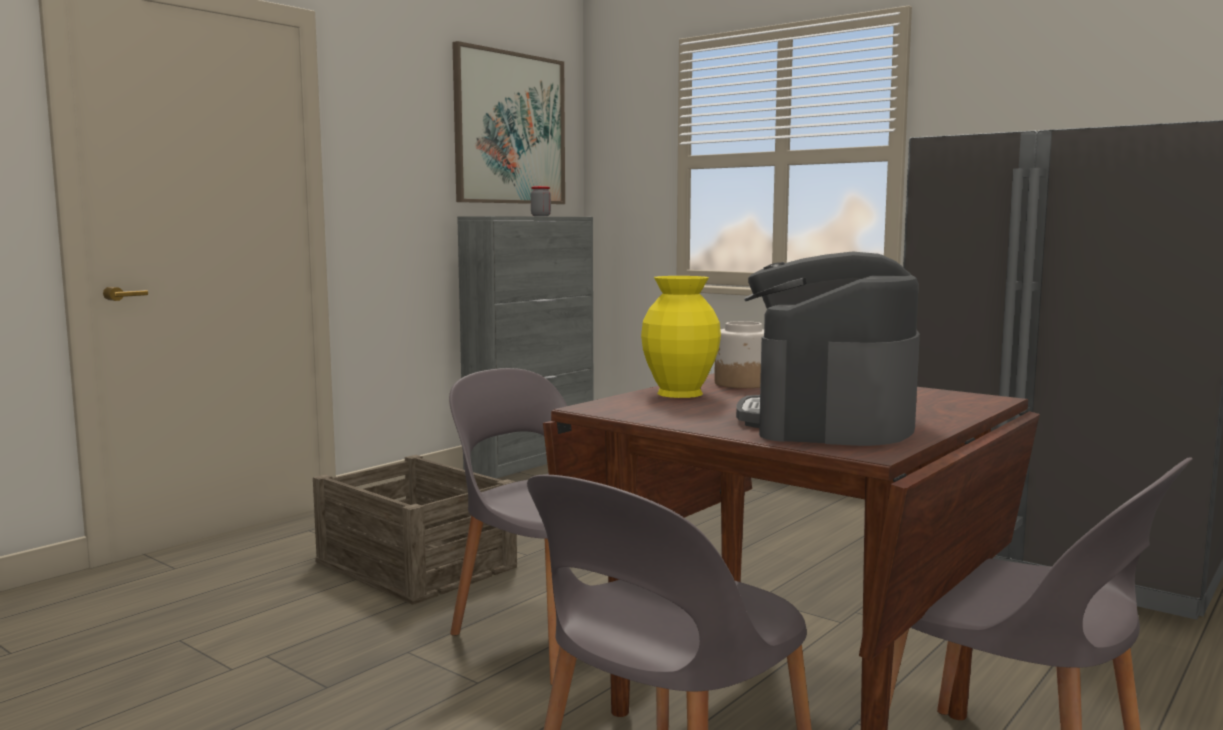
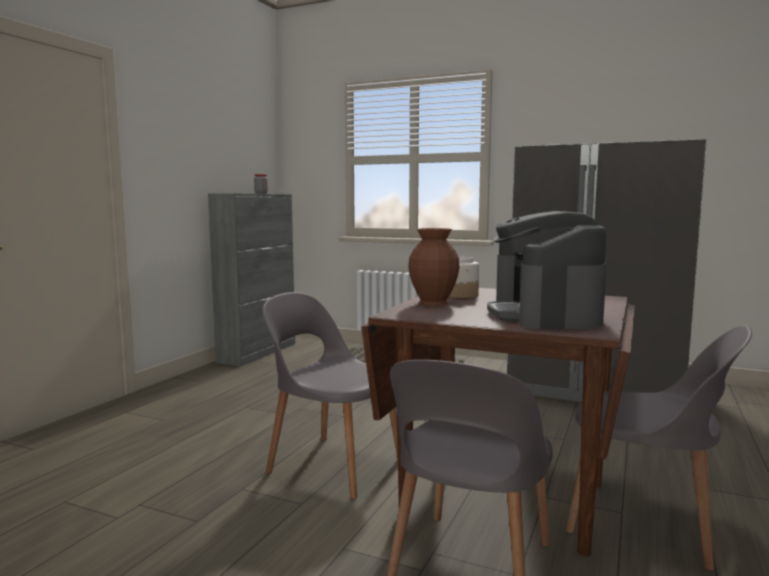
camera: 15 degrees left, 0 degrees up
(416, 564) = (216, 428): crate -> none
(510, 128) = (237, 136): picture -> none
(680, 394) = (434, 303): yellow vase -> brown vase

